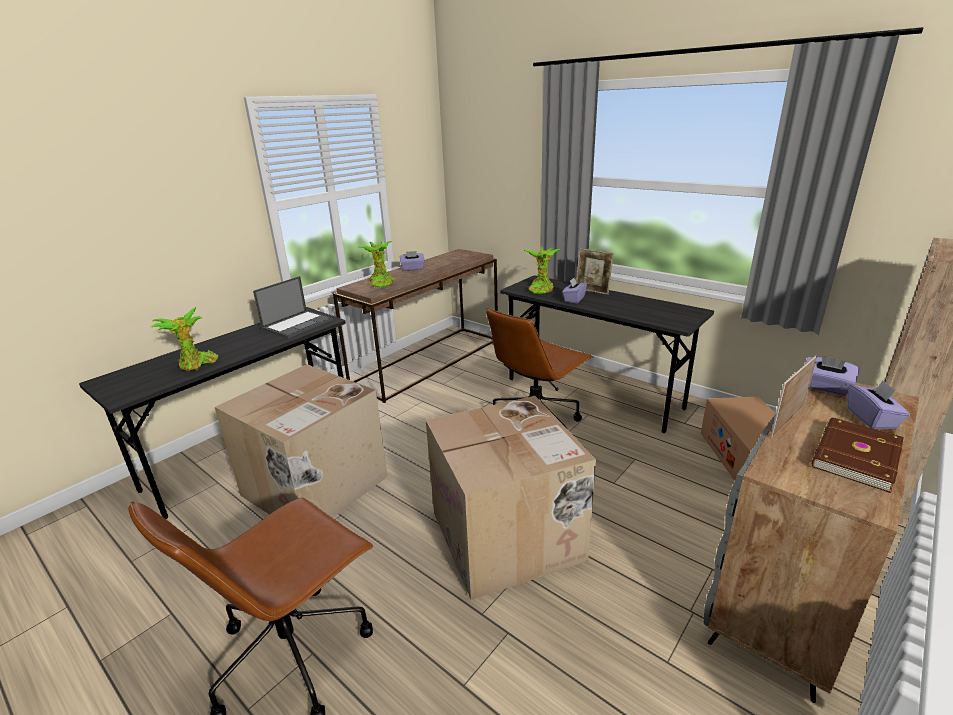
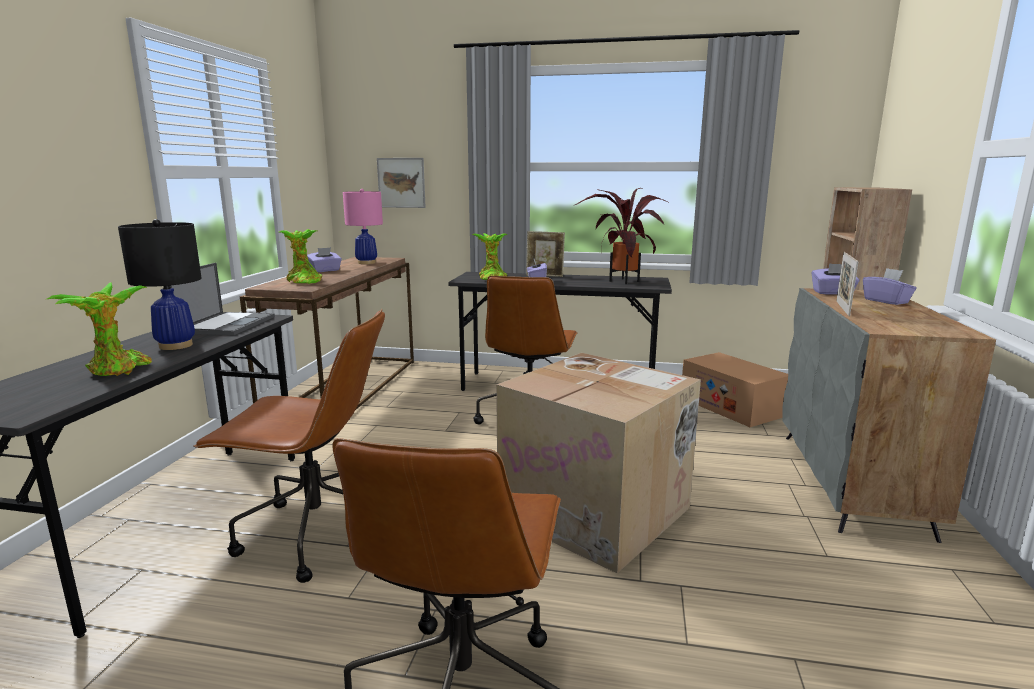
camera: 30 degrees left, 10 degrees down
(247, 344) = (175, 346): none -> black table lamp
(315, 487) = (314, 533): cardboard box -> brown office chair
(455, 260) = (366, 262): none -> pink table lamp
(494, 189) = (401, 183): none -> picture
(657, 310) = (622, 281): none -> potted plant
(853, 456) = (911, 316): brown book -> none

